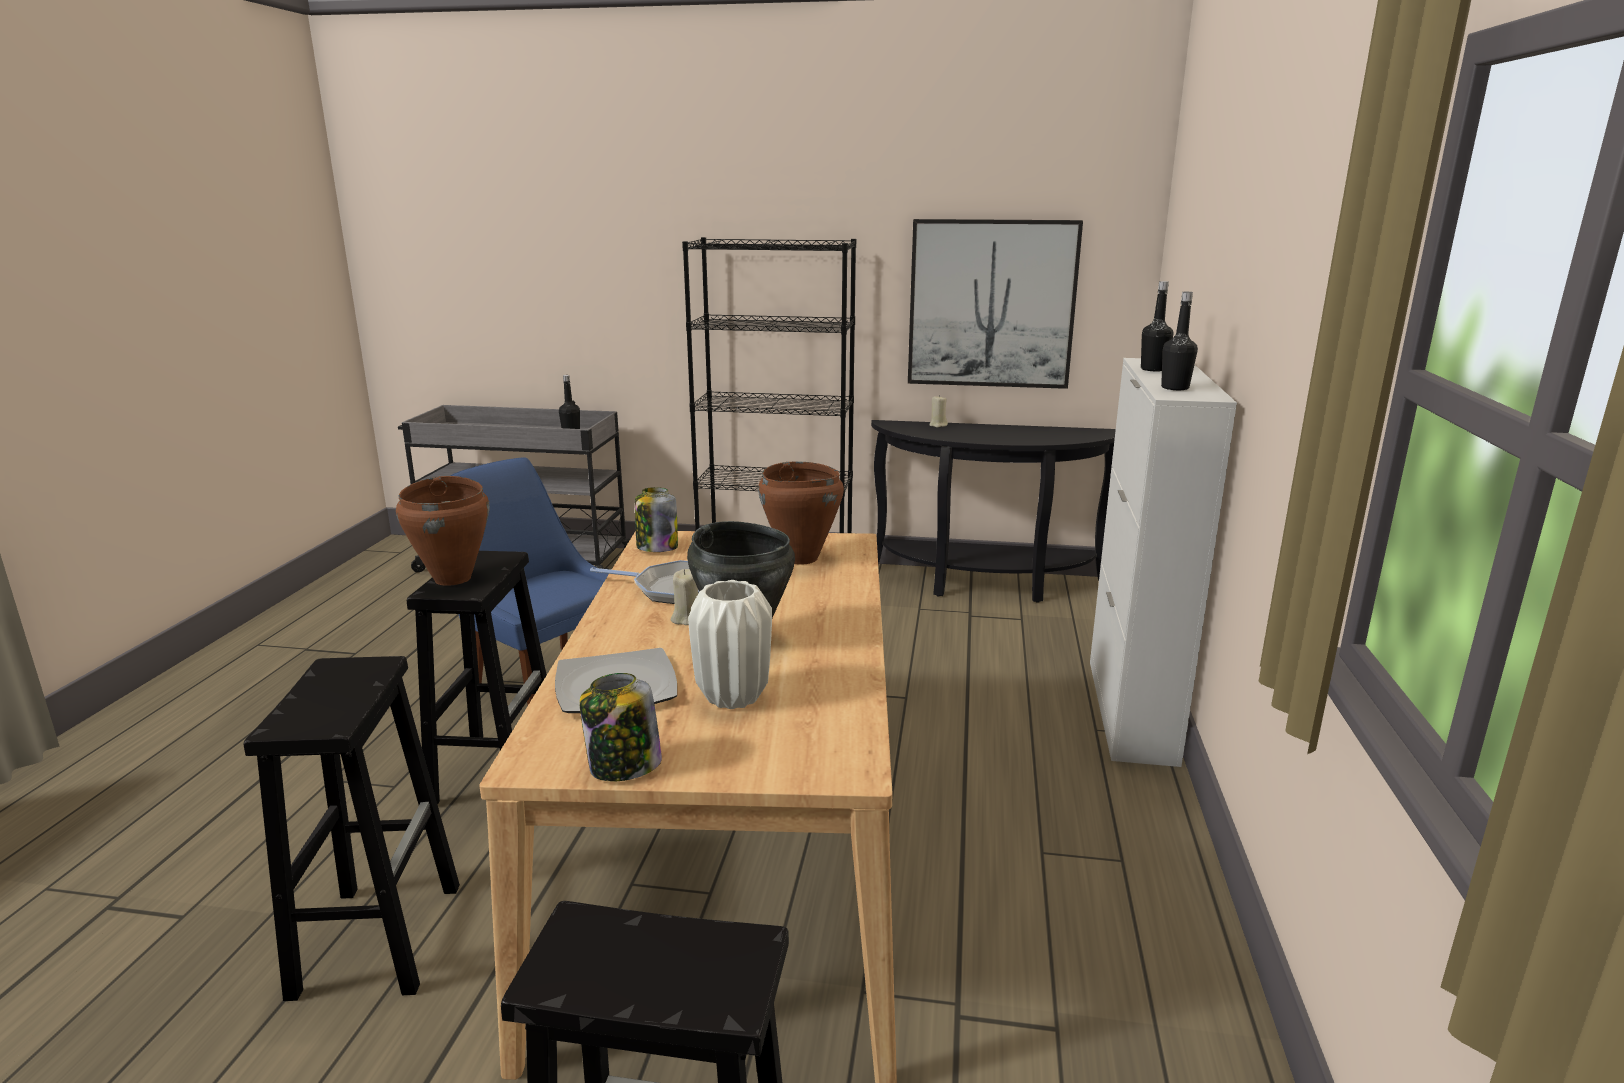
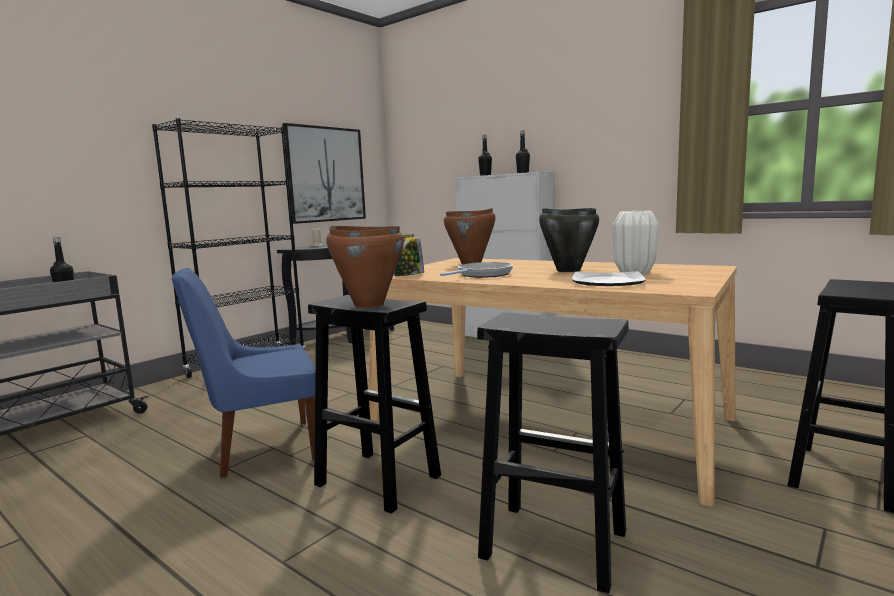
camera: 60 degrees left, 10 degrees down
(623, 766) = (701, 282): jar -> none
(686, 619) = (529, 274): beige candle -> none

